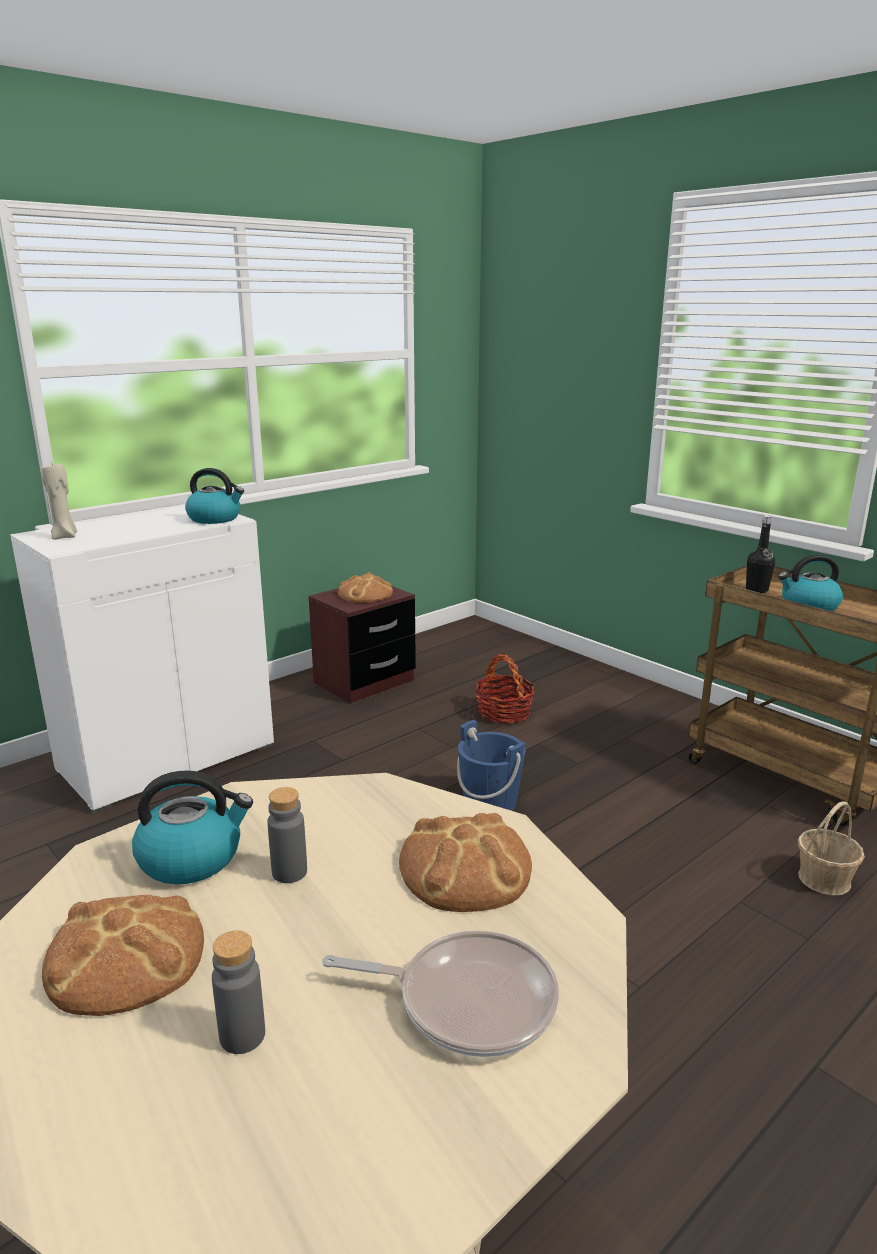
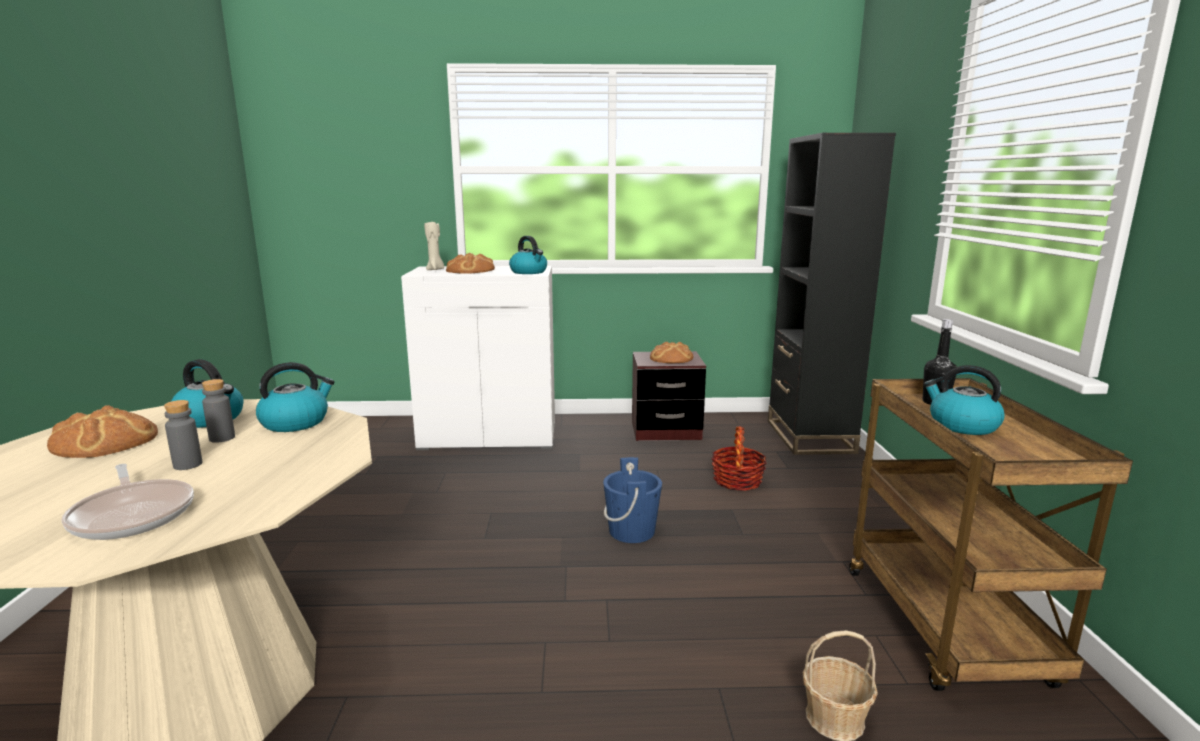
camera: 40 degrees right, 5 degrees down
(242, 1036) = (57, 482): grey bottle -> grey bottle (188, 465)
(322, 812) = (296, 422): none -> kettle
(466, 868) = (280, 468): bread -> bread (470, 270)
(499, 645) = (809, 436): none -> black bookcase

